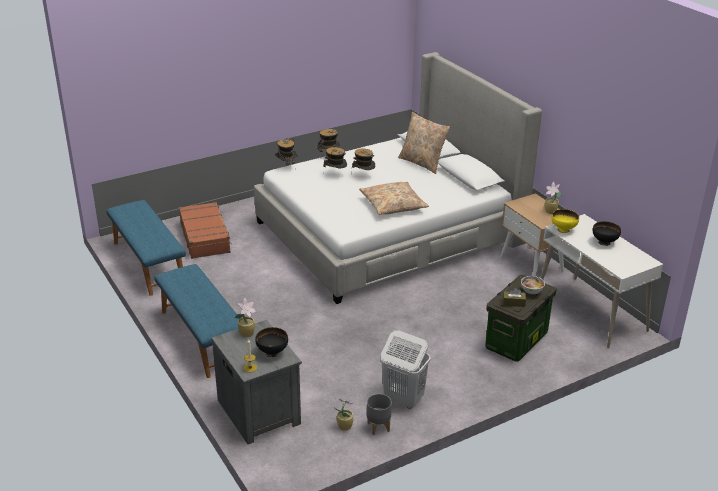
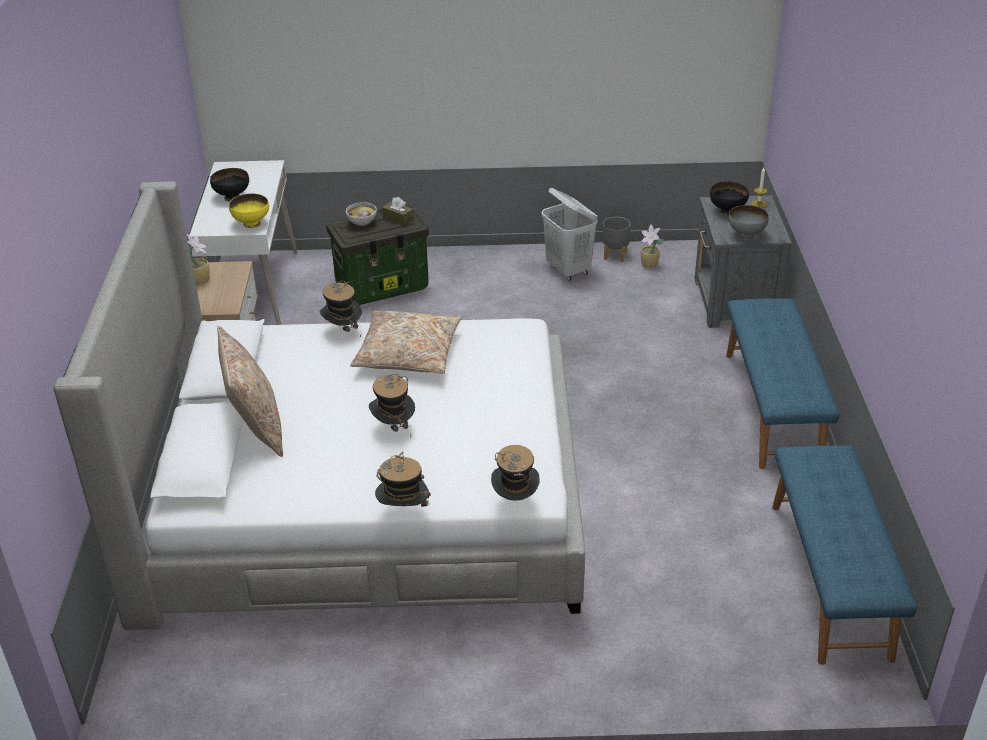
camera: 150 degrees left, 5 degrees up
(205, 237) = (700, 610): brown suitcase -> none
(247, 333) = (746, 235): potted plant -> grey bowl
(335, 174) = (441, 445): hat -> hat (343, 331)

